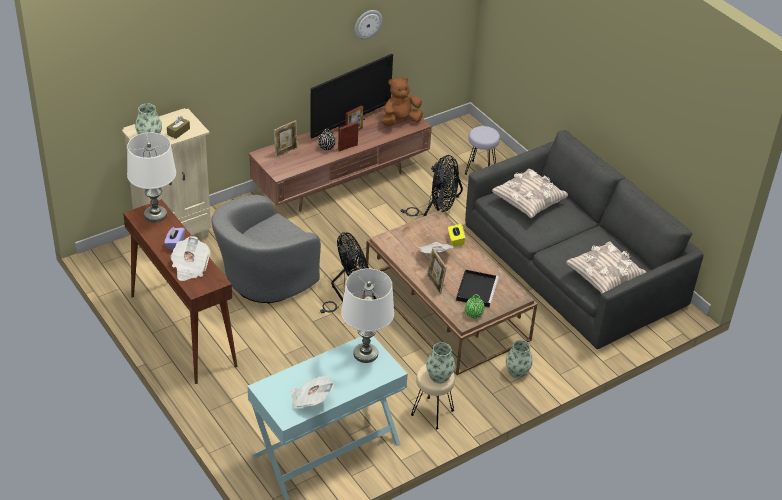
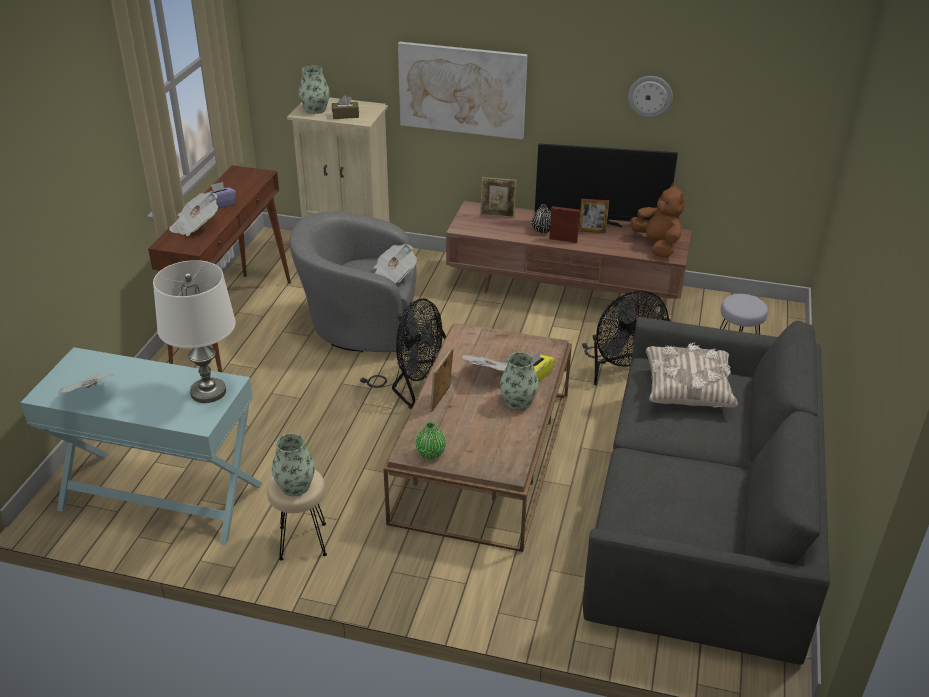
camera: 50 degrees right, 5 degrees down
(155, 215) = (249, 178): white table lamp -> none
(240, 73) = (462, 90): none -> picture
(286, 231) = (392, 277): none -> newspaper
(400, 121) = (657, 245): brown plush toy -> brown plush toy turned 45 degrees clockwise
(476, 289) = (476, 433): black tray -> none
(517, 371) = (455, 571): vase -> vase (518, 401)
(604, 277) = (656, 524): beige pillow -> none

